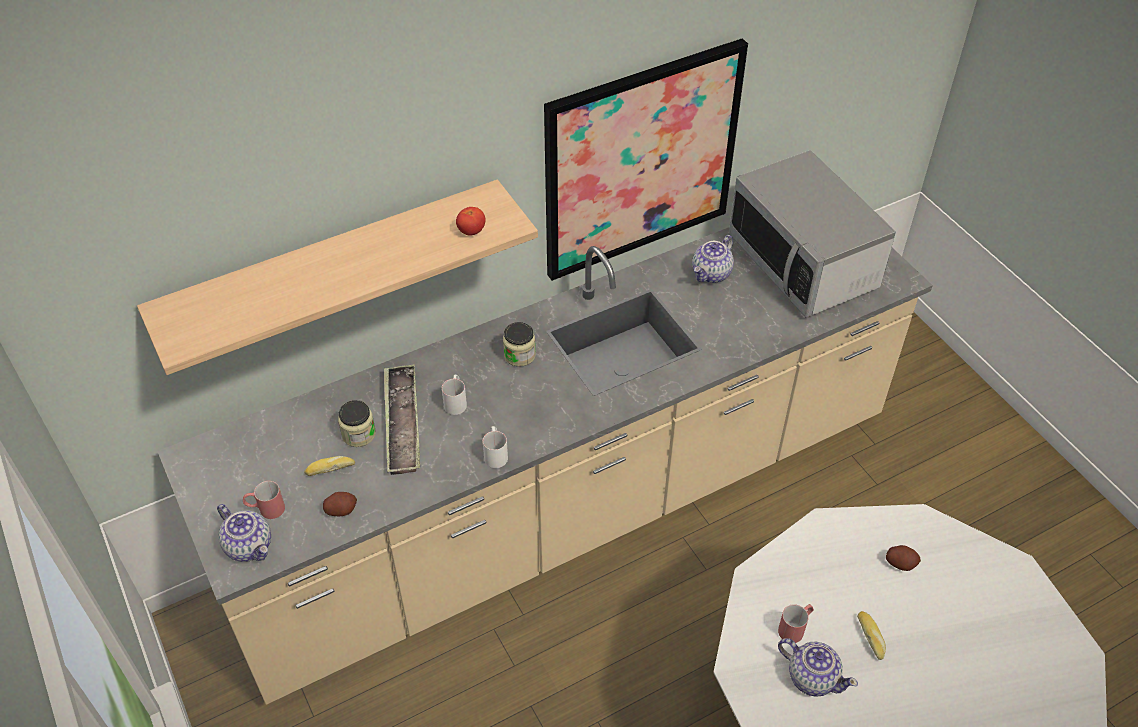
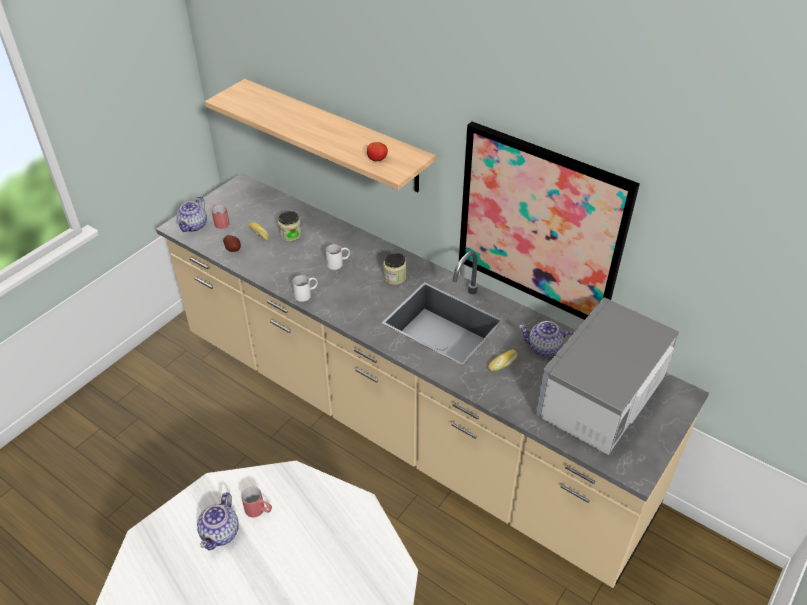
camera: 65 degrees right, 5 degrees down
(402, 423) = (308, 248): tray -> none
(871, 637) = (269, 562): bread -> bread (503, 363)
(900, 563) = (348, 566): potato -> none

